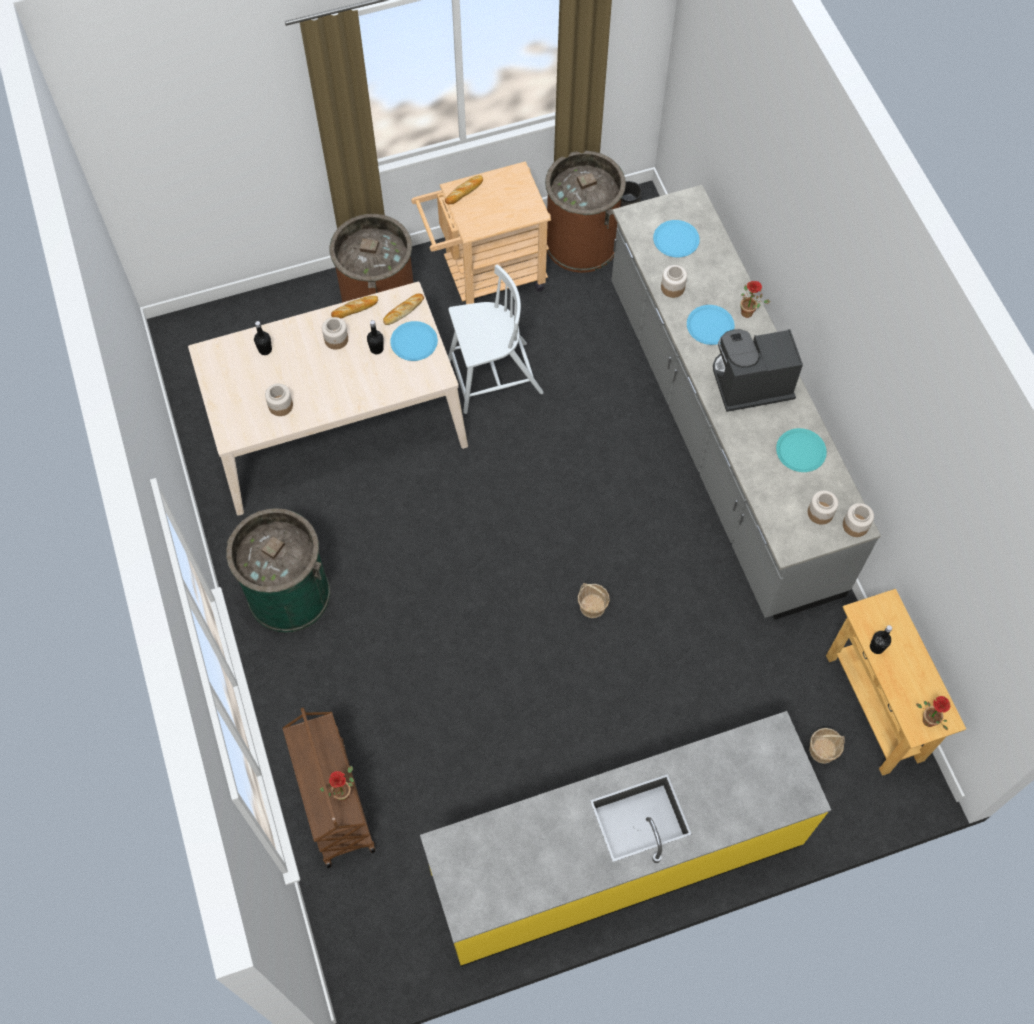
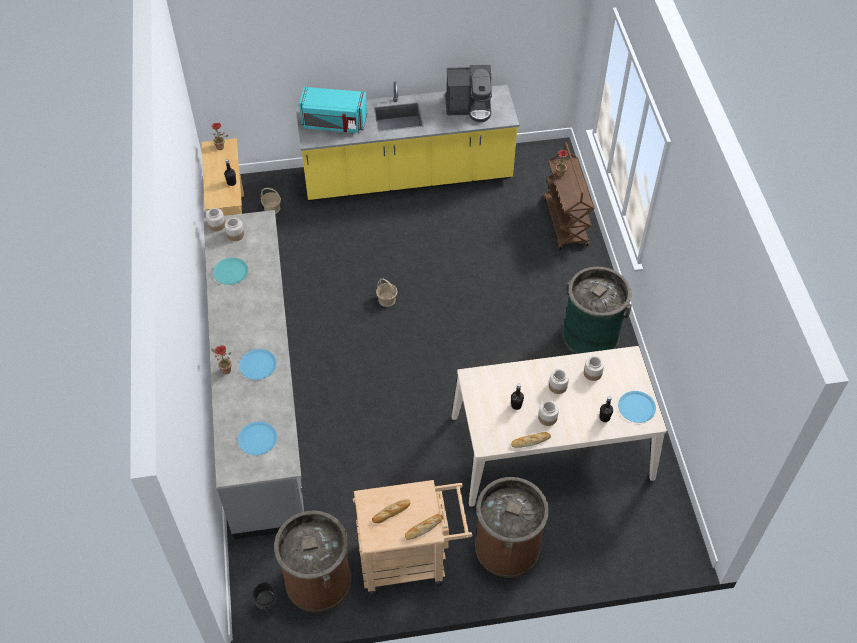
camera: 170 degrees left, 10 degrees down
(403, 311) = (491, 433): bread -> bread (391, 512)
(414, 342) = (486, 406): blue plate -> blue plate (636, 407)
(493, 377) = (422, 466): white chair -> none
(672, 288) = (275, 398): jar -> jar (558, 386)
(749, 385) = (246, 318): coffee machine -> coffee machine (469, 107)
(749, 780) = (334, 123): none -> turquoise microwave

